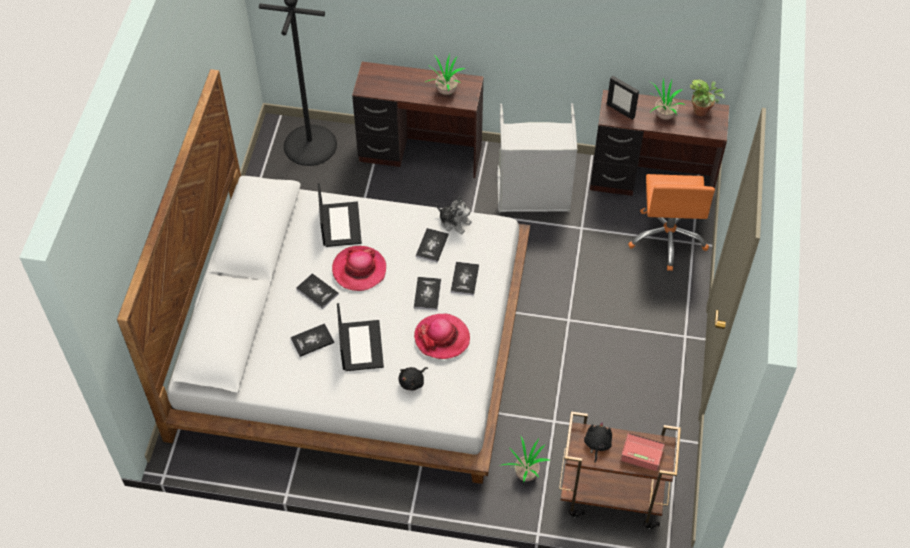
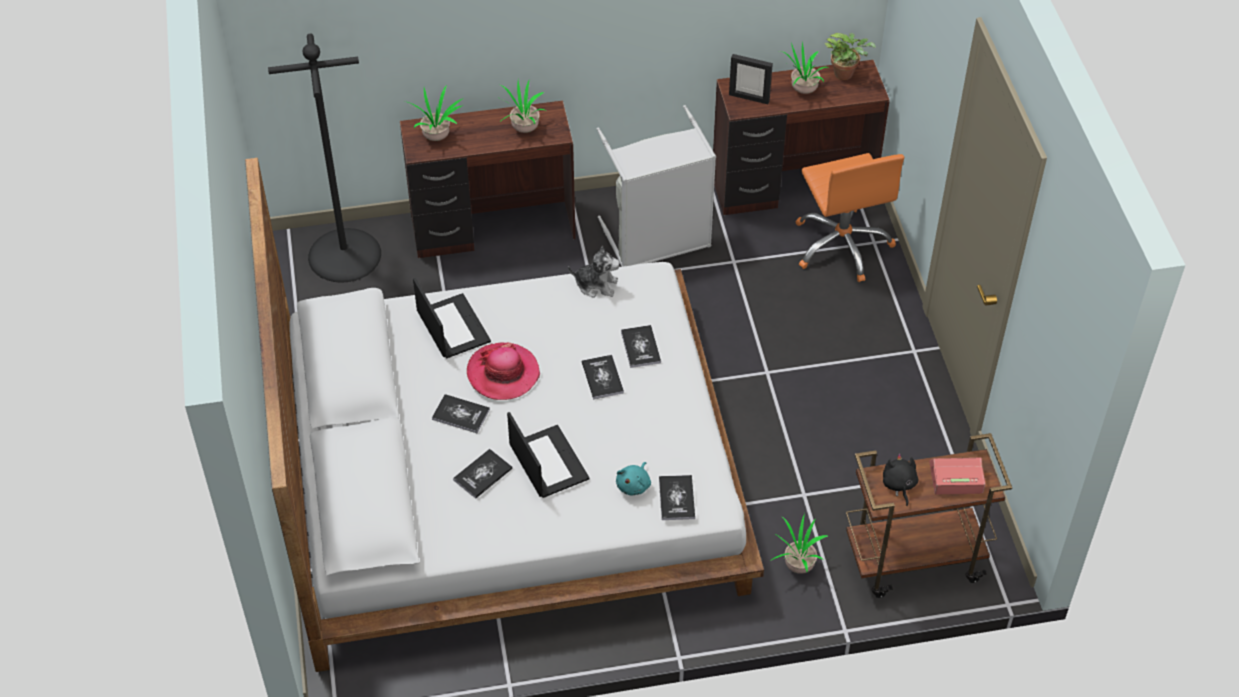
camera: 20 degrees left, 5 degrees down
(382, 80) = (437, 136): none -> potted plant
(413, 382) = (634, 485): black plush toy -> turquoise plush toy
(432, 245) = (581, 320): book -> book (676, 498)
(442, 338) = (645, 423): hat -> none

